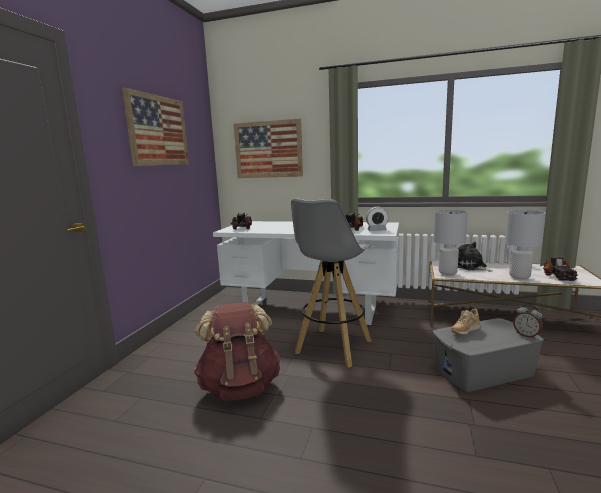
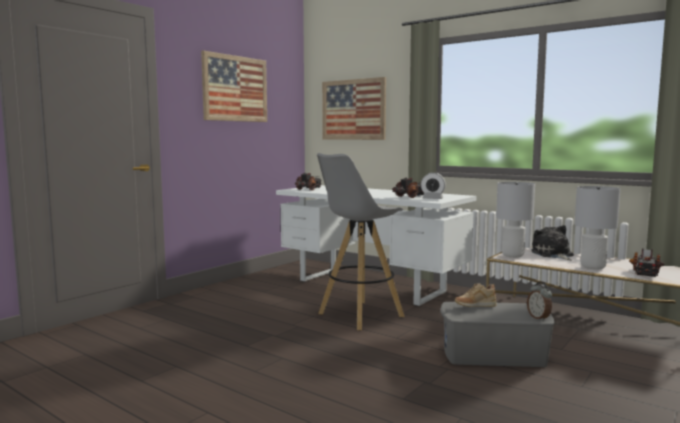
camera: 20 degrees right, 5 degrees down
(240, 386) = (248, 326): brown backpack -> none

